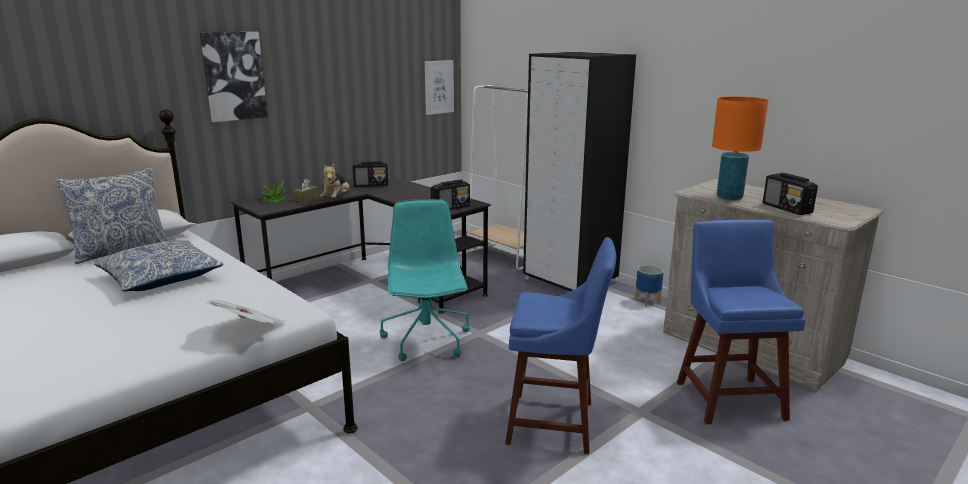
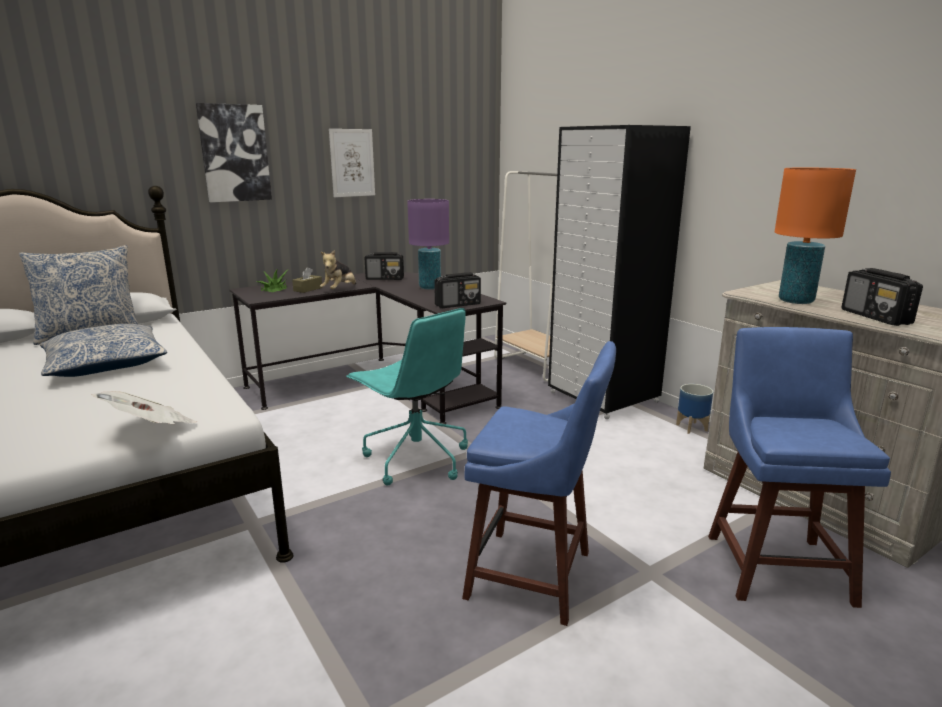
camera: 10 degrees right, 0 degrees up
(417, 192) = (430, 287): none -> purple table lamp
(427, 343) = (413, 458): turquoise office chair -> turquoise office chair turned 135 degrees clockwise
(439, 87) = (473, 175): picture -> picture (352, 163)

